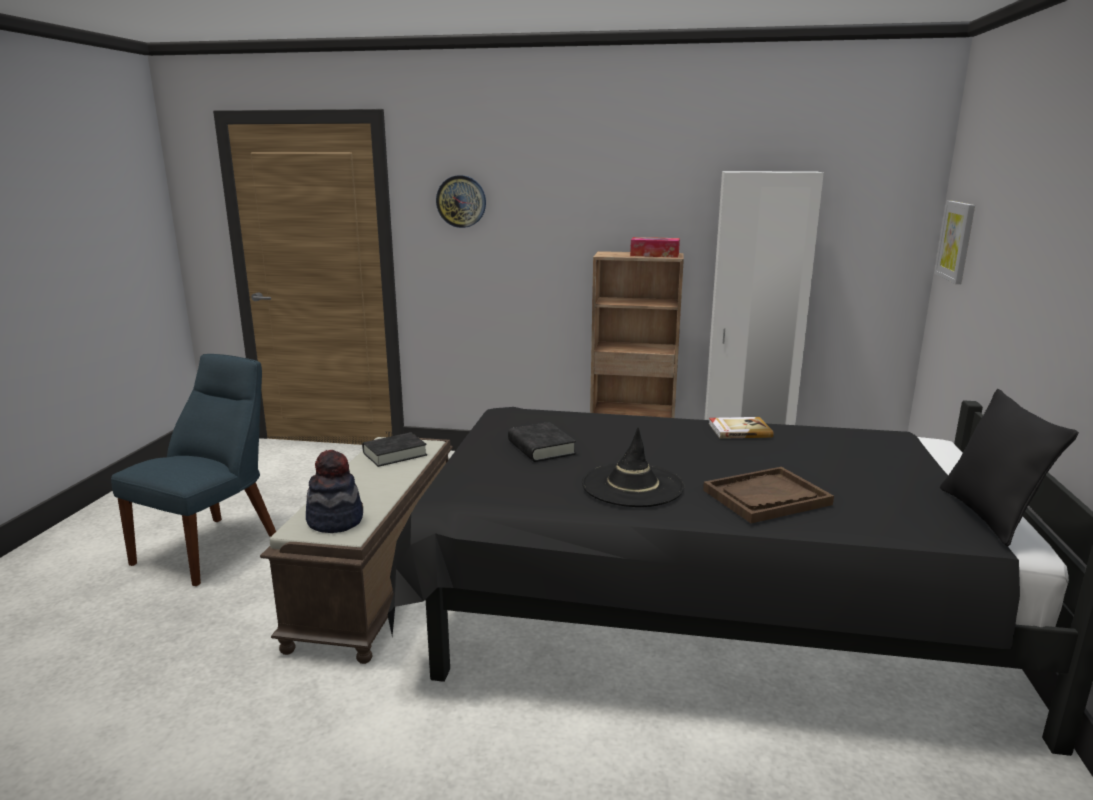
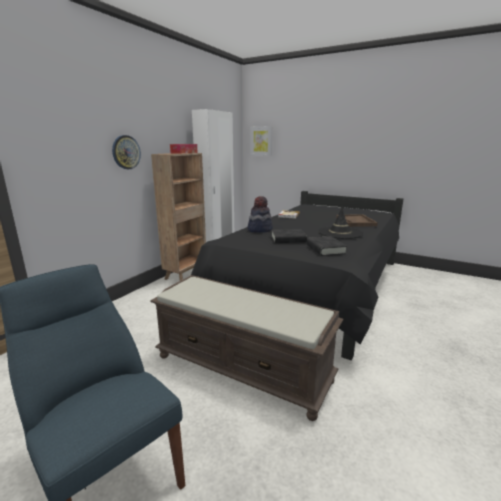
camera: 70 degrees left, 0 degrees up
(335, 520) = (297, 316): hat -> hat (259, 229)
(394, 454) = (200, 291): black book -> black book (325, 249)
(461, 201) = (59, 120): wall clock -> wall clock (126, 152)
(988, 515) = (370, 209): black pillow -> none

